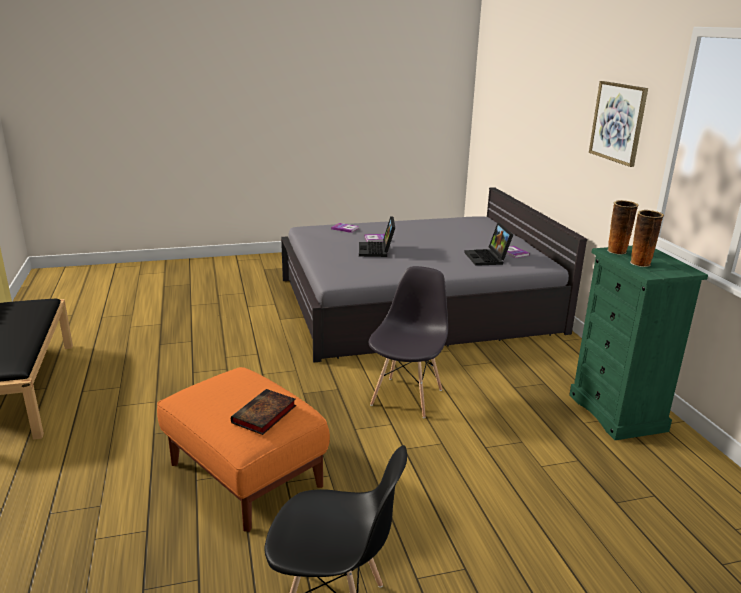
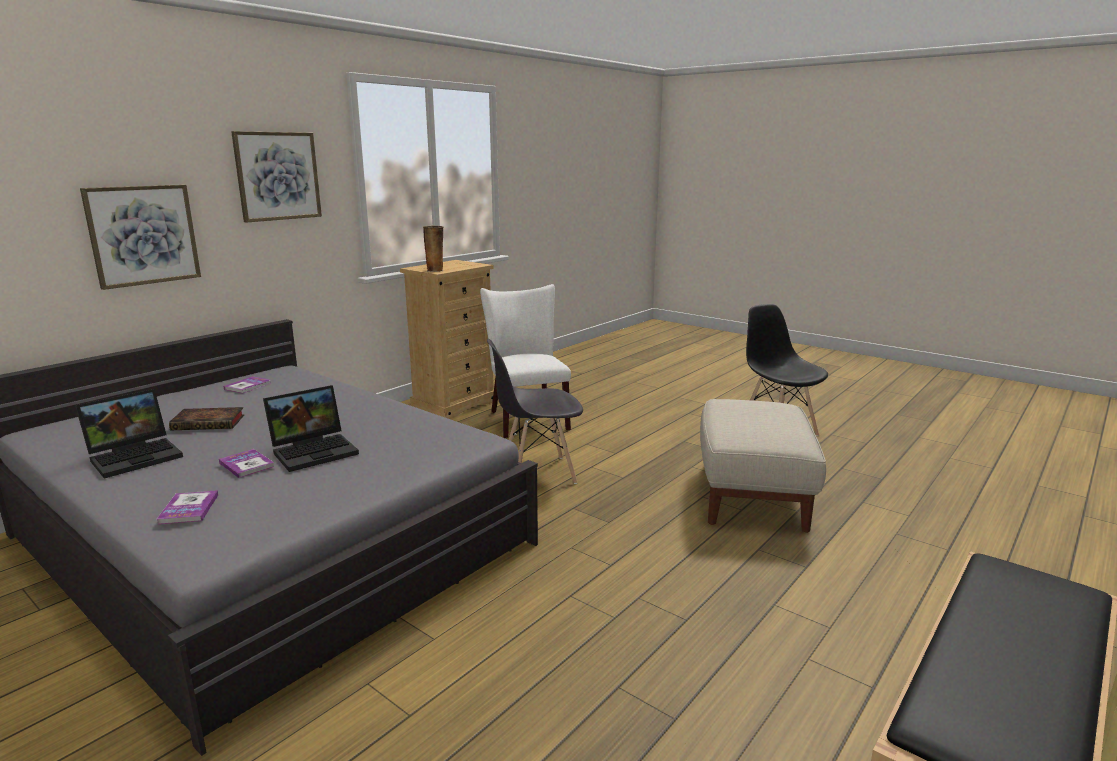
camera: 125 degrees left, 5 degrees down
(245, 473) = (751, 495): orange ottoman -> beige ottoman
(264, 416) = (755, 404): book -> book (210, 423)
(488, 258) = (288, 392): laptop -> laptop (137, 456)
(541, 437) = (526, 418): none -> white chair
(553, 143) = (143, 235): none -> picture
(617, 413) = (454, 404): green dresser -> beige dresser
(640, 263) = (458, 266): vase -> none

